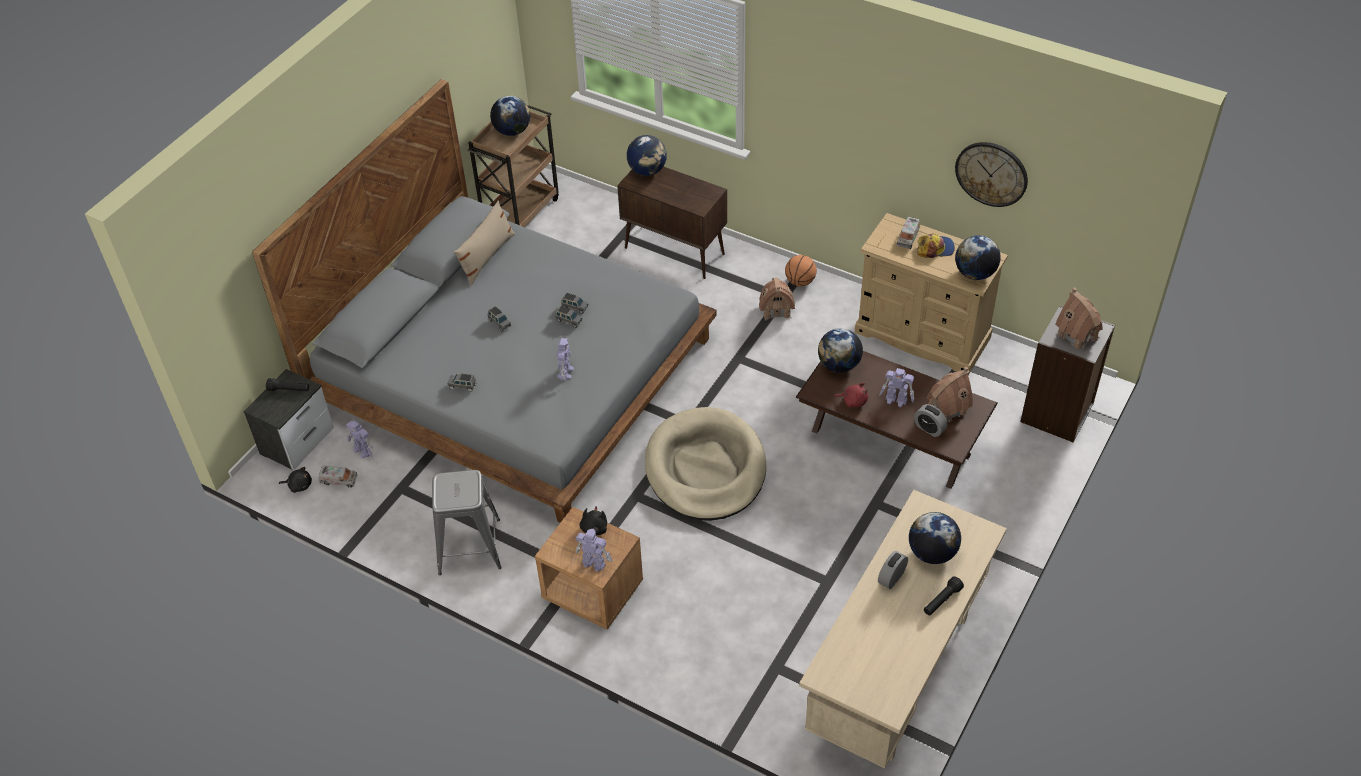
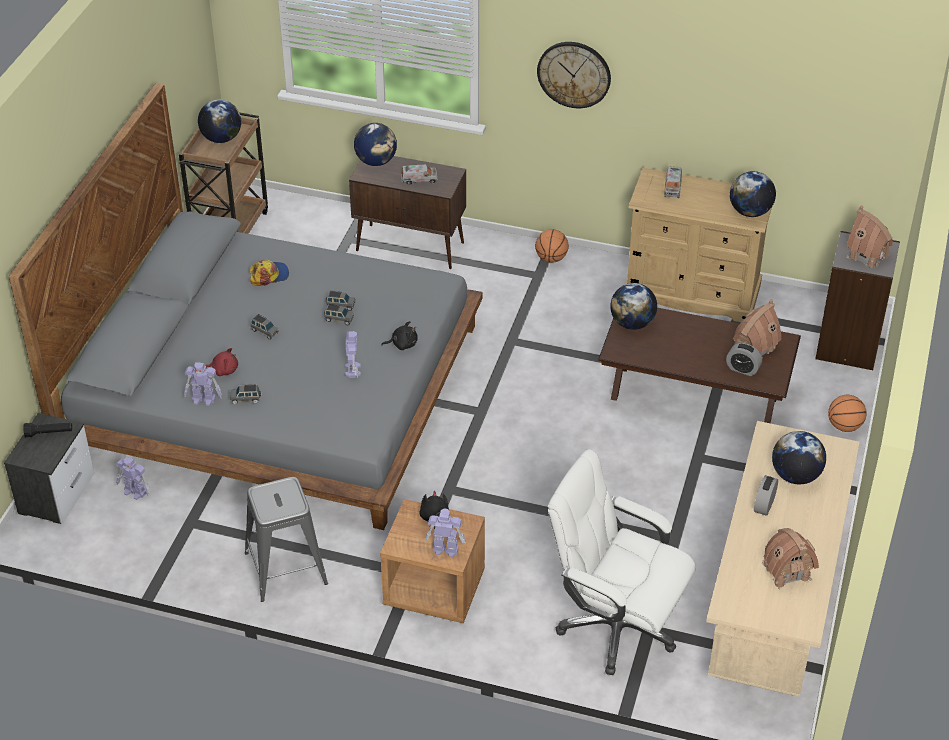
camera: 15 degrees left, 5 degrees down
(299, 485) = (74, 538): black plush toy -> black plush toy (402, 344)
(339, 480) = (118, 526): toy truck -> toy truck (419, 179)
(487, 257) = (227, 269): beige pillow -> none
(705, 468) = (513, 451): beige dog bed -> none
(745, 658) = (615, 626): none -> white office chair
(776, 310) = (535, 289): toy house -> toy house (786, 571)
(853, 401) = (658, 355): red plush toy -> red plush toy (223, 370)
(896, 400) = (701, 348): toy robot -> toy robot (204, 399)
(935, 248) = (703, 194): cap -> cap (269, 275)
(941, 601) = (820, 518): black flashlight -> none
(991, 173) = (754, 107): wall clock -> wall clock (574, 74)
(1027, 495) = (844, 426): none -> basketball

